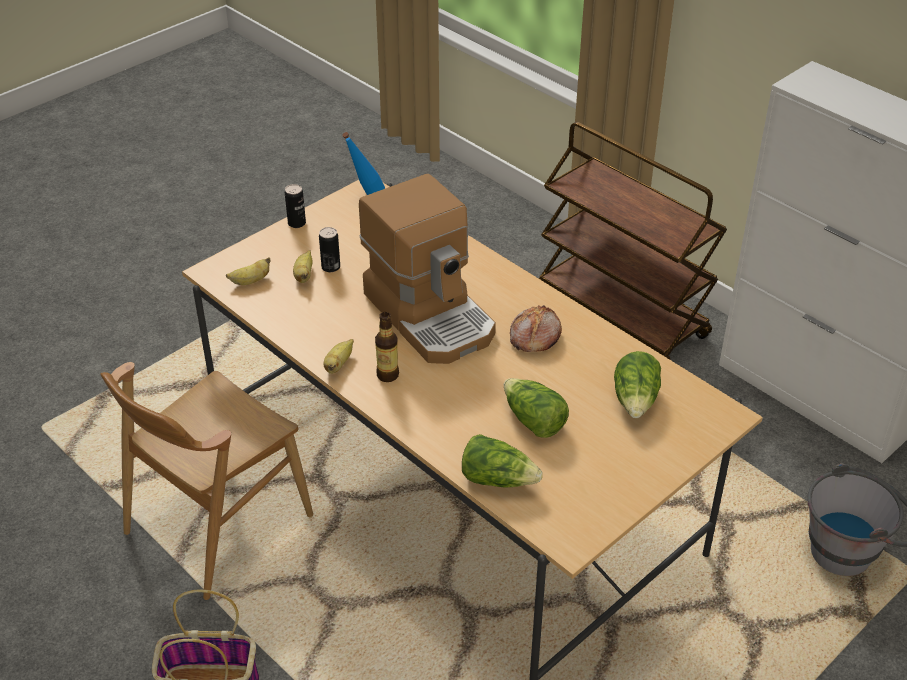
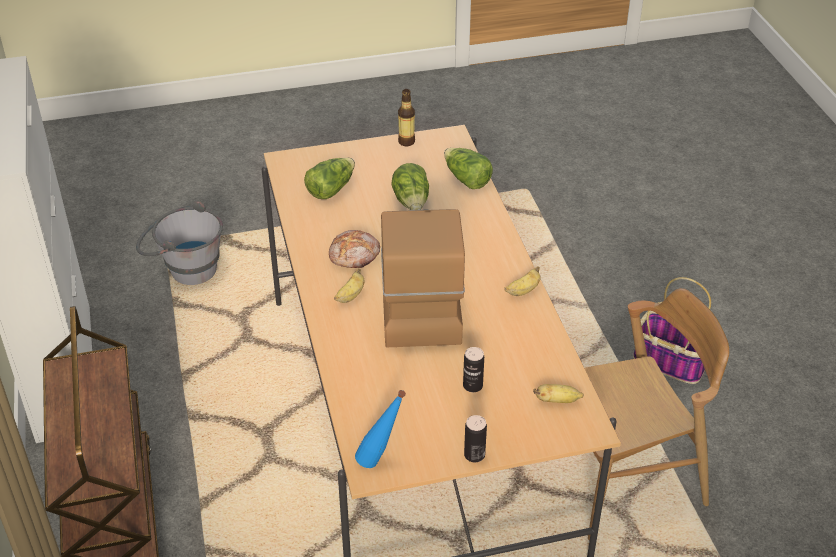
camera: 150 degrees left, 0 degrees up
(304, 275) = (503, 387): banana -> banana (350, 296)
(387, 375) = (490, 269): bottle -> bottle (406, 142)

